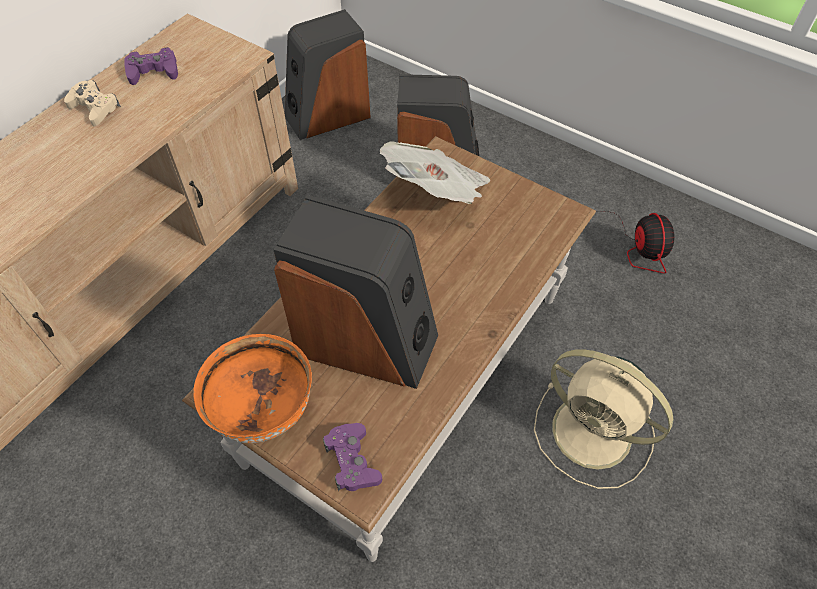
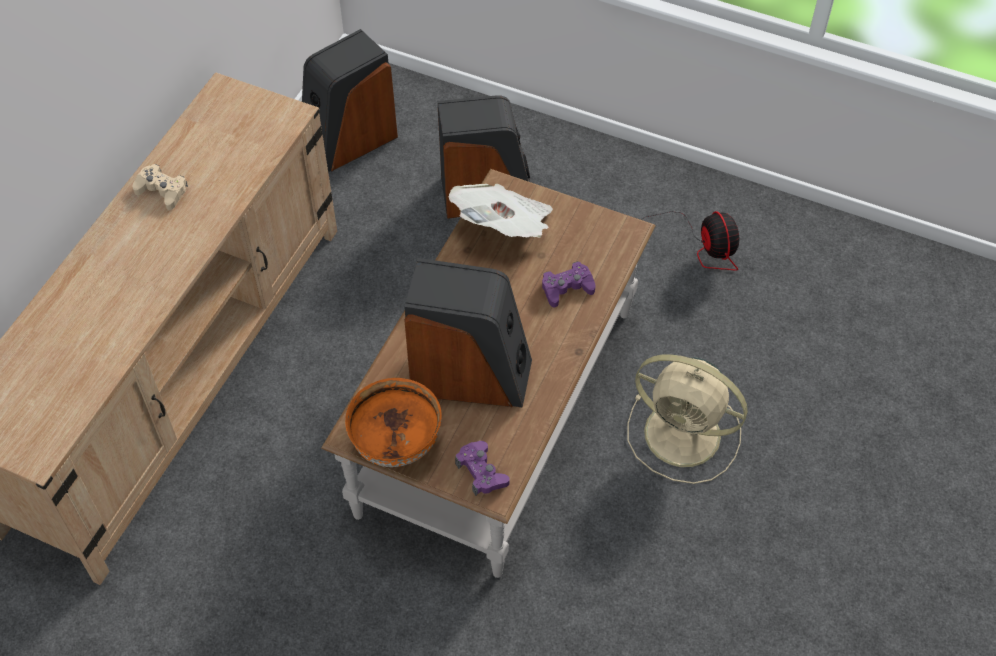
camera: 10 degrees left, 0 degrees up
(153, 72) = (205, 144): purple game controller -> purple game controller (567, 288)

